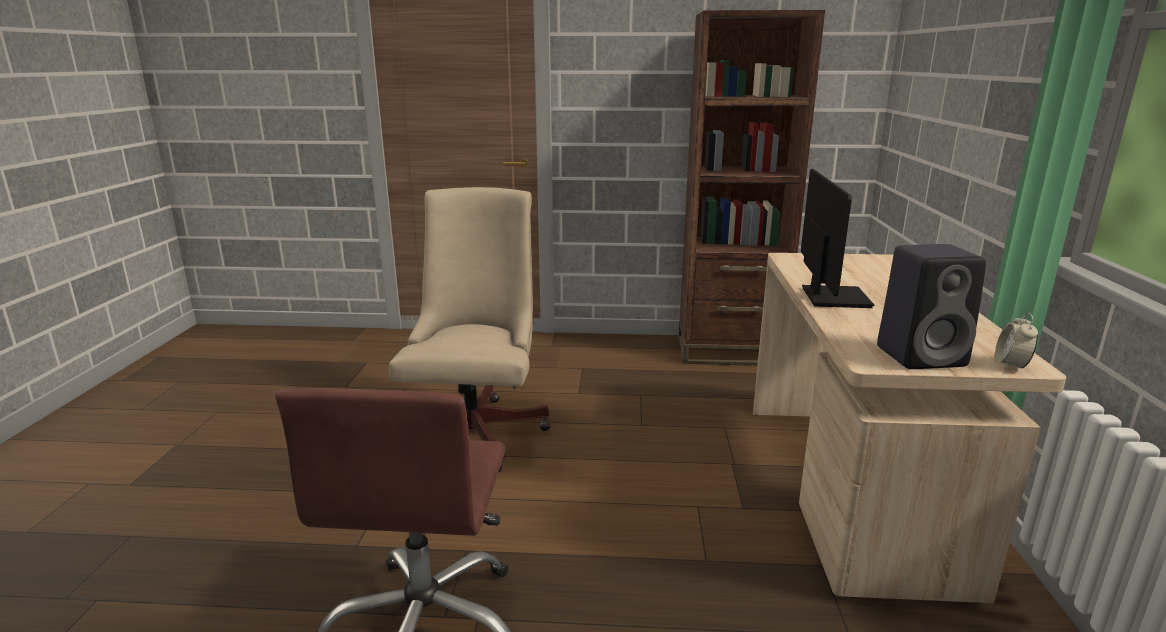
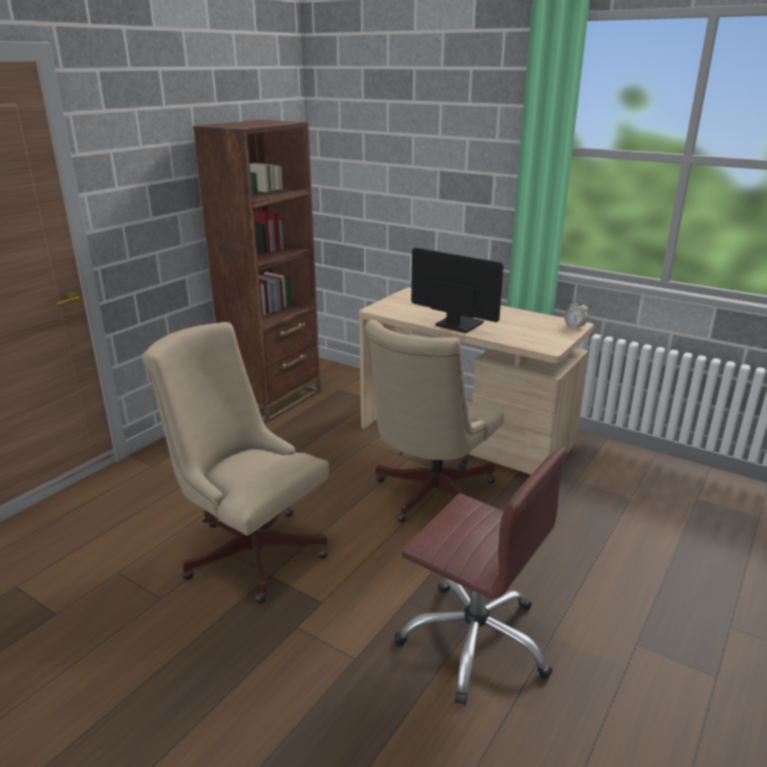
camera: 60 degrees left, 5 degrees up
(674, 504) = (430, 496): none -> beige office chair
(922, 356) = (552, 337): black speaker -> none

